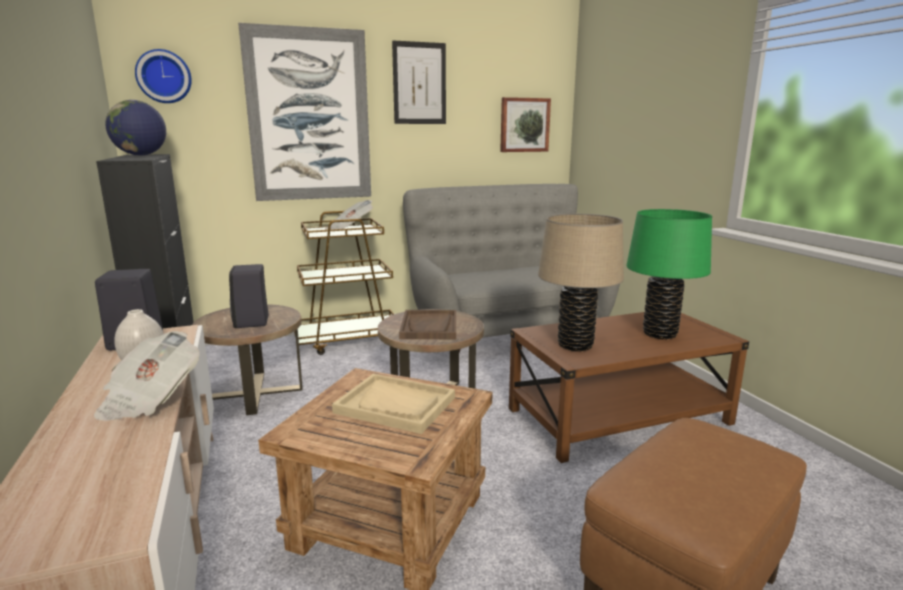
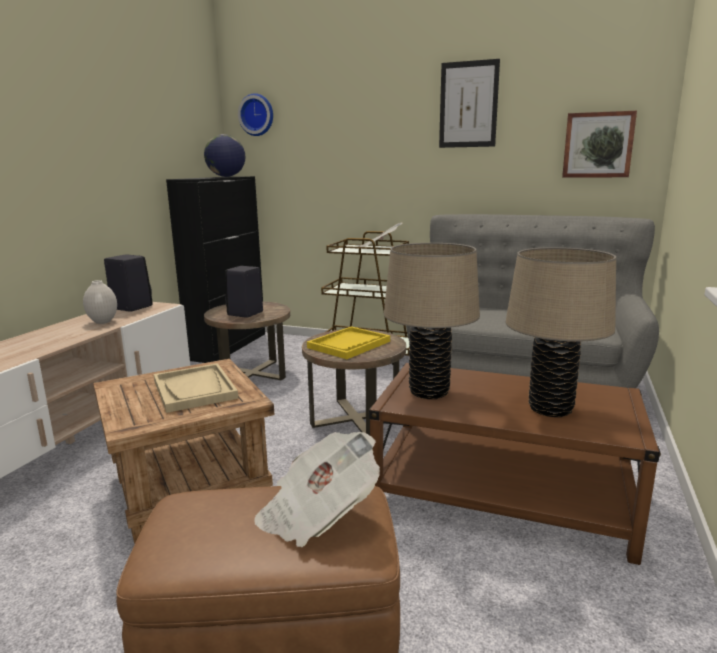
camera: 40 degrees right, 0 degrees up
(149, 399) = (65, 339): newspaper -> newspaper (317, 513)
(309, 116) = (361, 142): picture -> none
(429, 327) = (349, 345): brown tray -> yellow tray
(659, 334) = (550, 409): green table lamp -> beige table lamp

